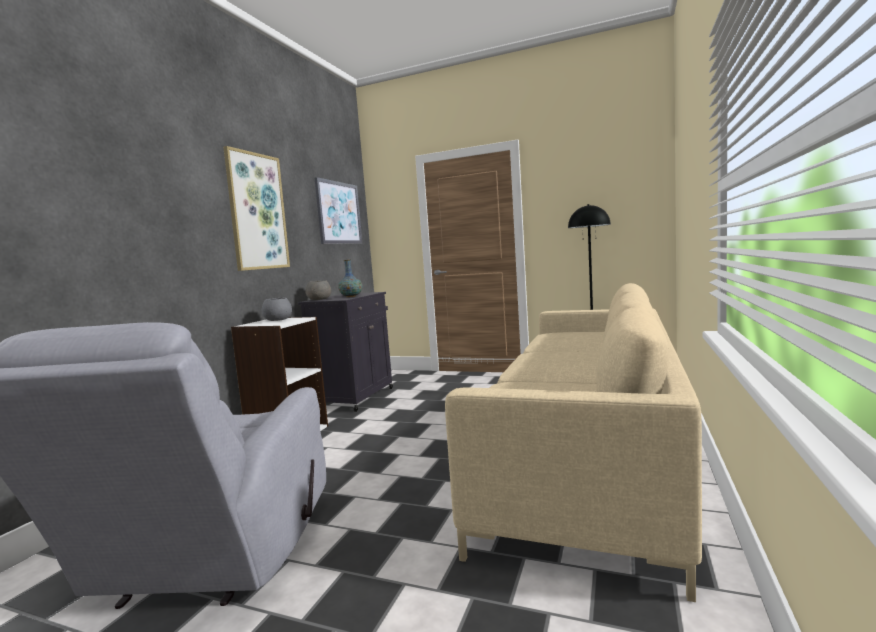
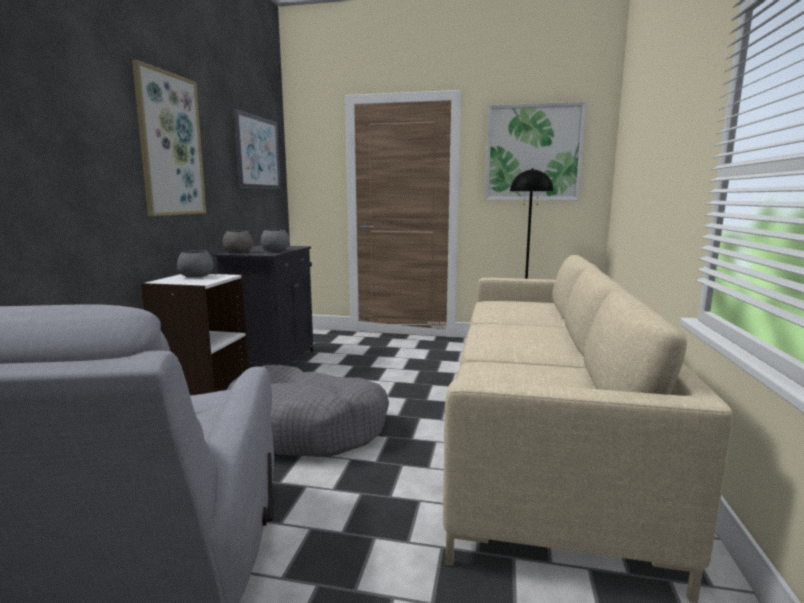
camera: 10 degrees left, 5 degrees up
(351, 296) = (275, 250): vase -> grey bowl
(370, 451) = (308, 428): none -> grey dog bed
(592, 190) = (533, 153): none -> picture

